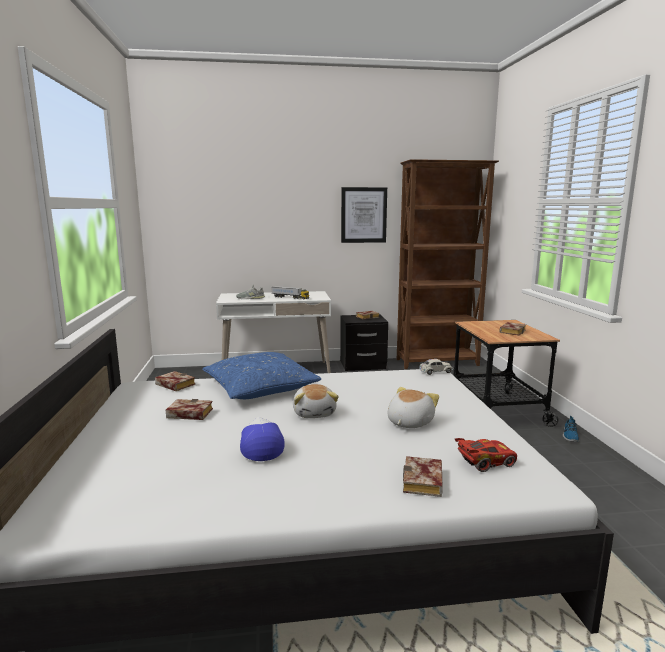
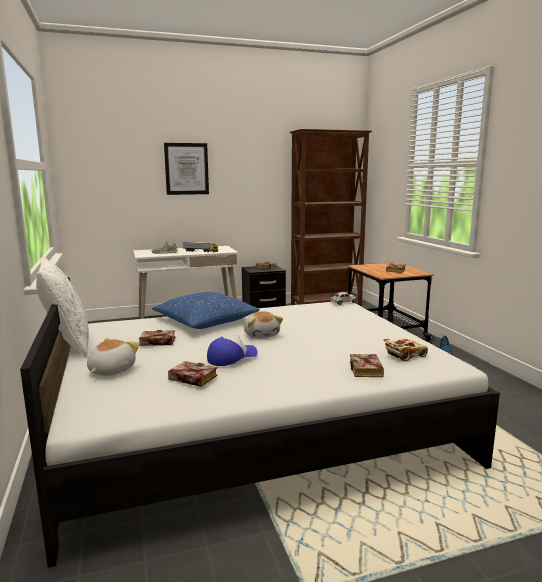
camera: 10 degrees left, 0 degrees up
(93, 409) = (68, 344): none -> white pillow
(173, 385) = (128, 323): book -> book (190, 378)
(260, 445) = (231, 357): cap -> cap turned 75 degrees clockwise
(363, 215) = (259, 177): picture -> picture (186, 169)
(408, 422) = (338, 336): plush toy -> plush toy (110, 370)
(485, 463) = (405, 356): red toy car -> beige toy car

